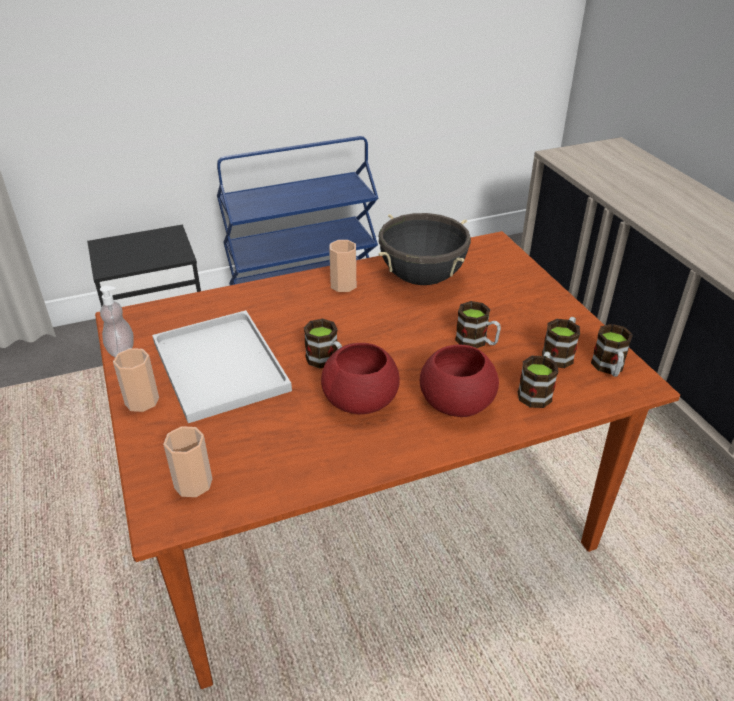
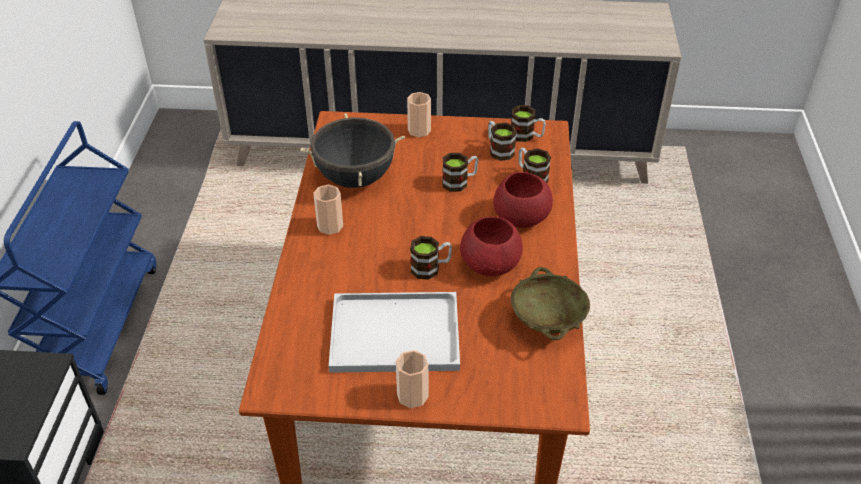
camera: 65 degrees left, 5 degrees up
(121, 350) = (325, 398): soap dispenser -> none
(193, 483) = (532, 381): cup -> cup (419, 130)
(292, 472) = (547, 322): none -> beige bowl

